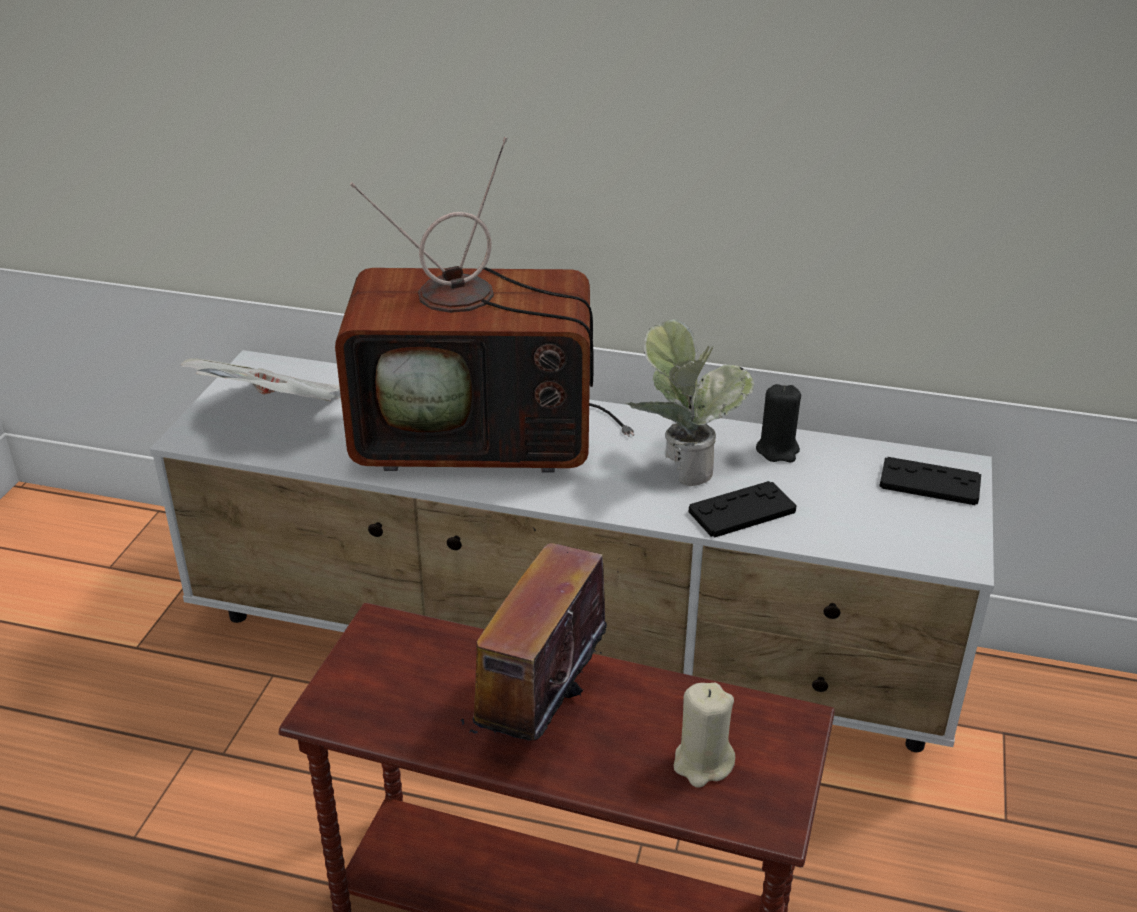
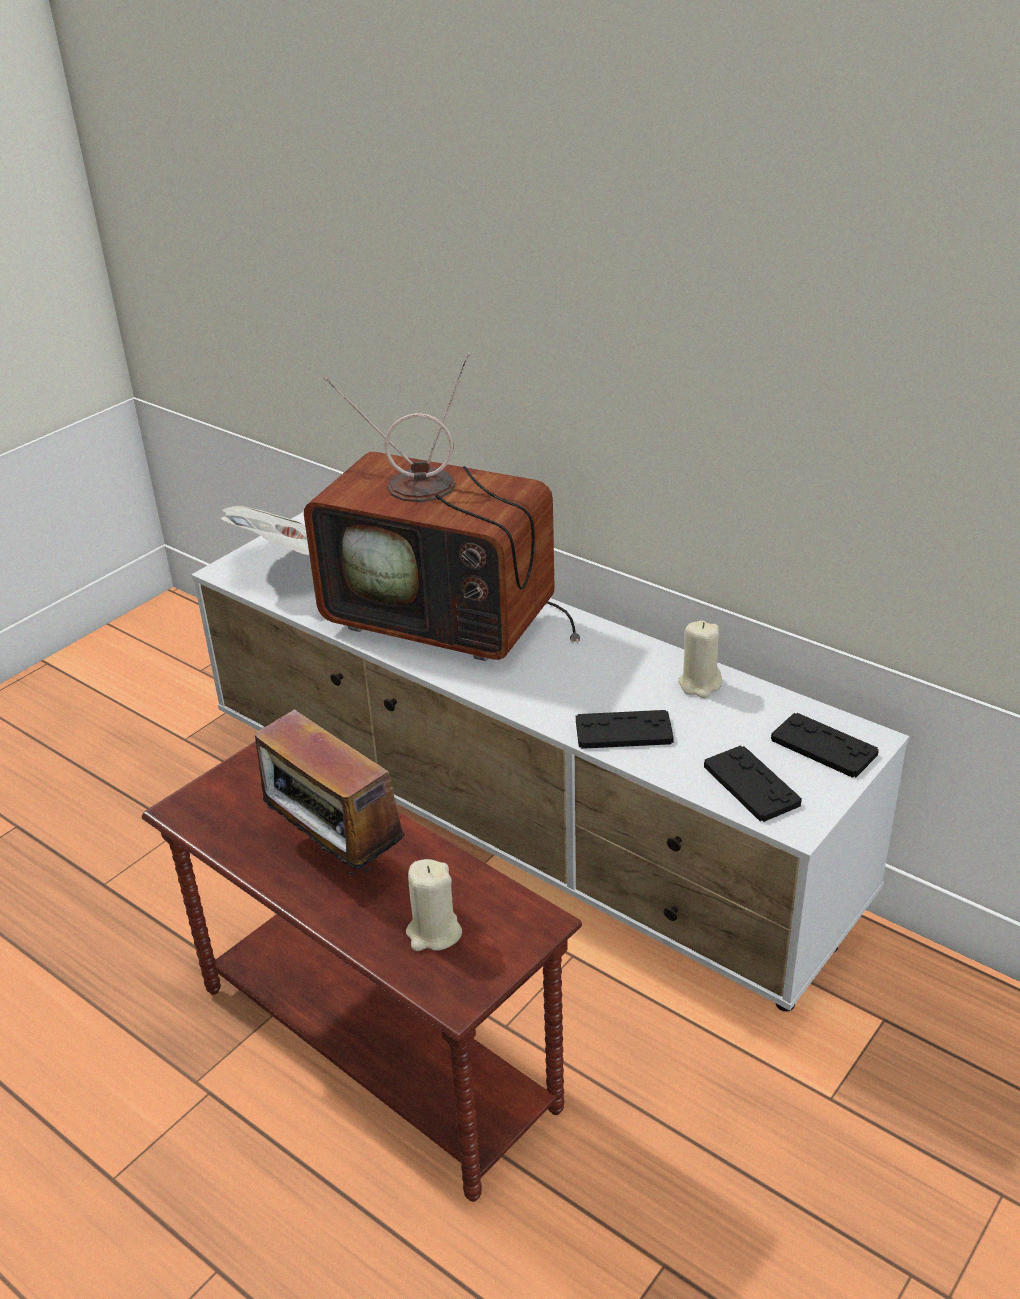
camera: 25 degrees right, 0 degrees up
(539, 713) = (335, 855): radio -> radio turned 90 degrees counterclockwise
(681, 466) = (599, 679): potted plant -> none
(777, 450) = (700, 684): black candle -> beige candle
(895, 533) = (751, 785): none -> black game controller

